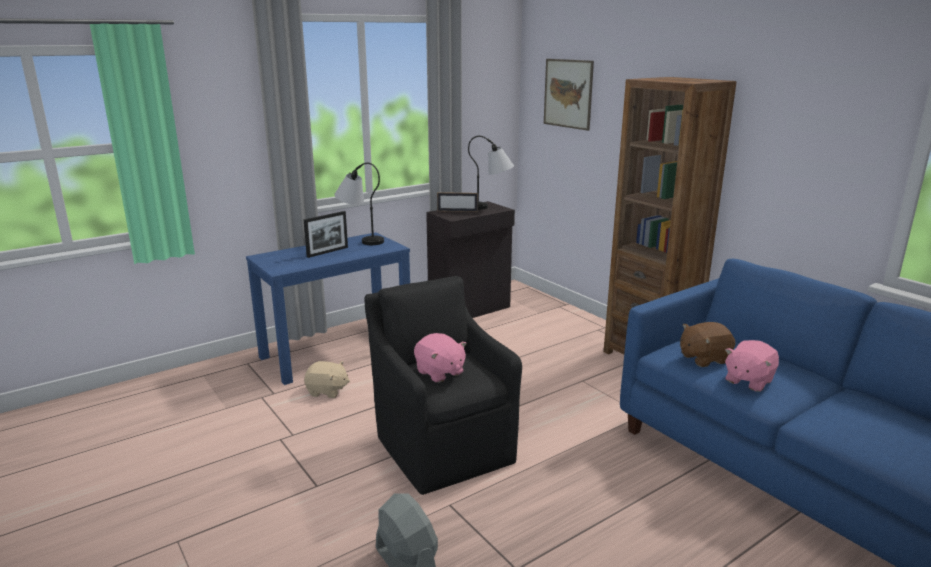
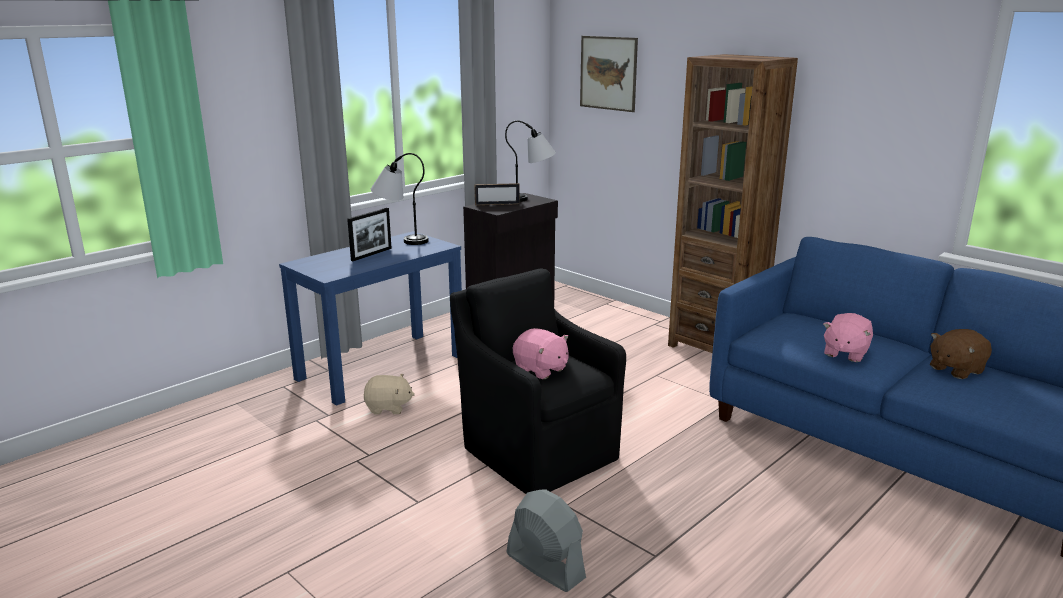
camera: 10 degrees left, 0 degrees up
(703, 358) = (796, 336): brown plush toy -> brown plush toy (955, 369)

